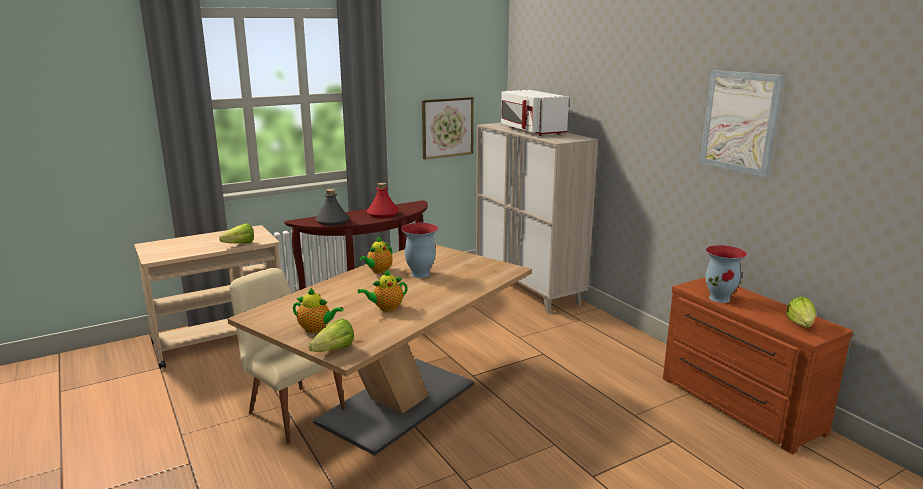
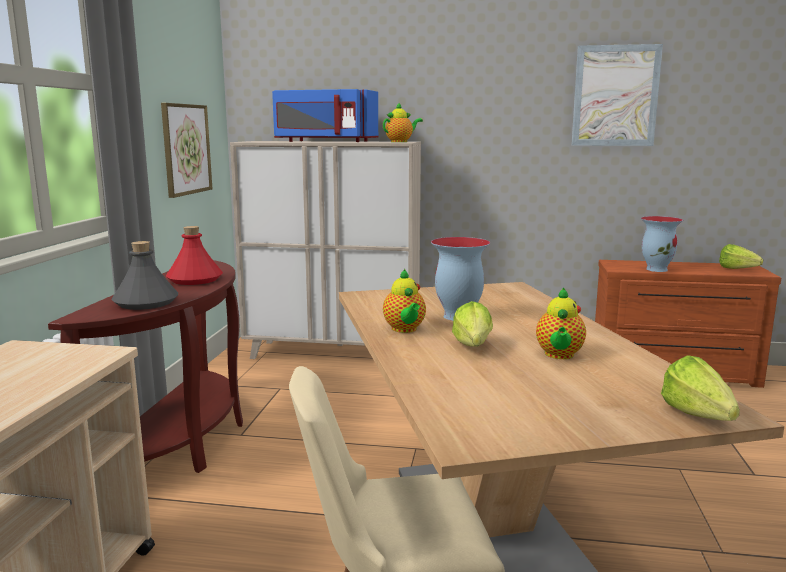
camera: 50 degrees left, 5 degrees down
(237, 245) = (65, 375): lettuce -> lettuce (472, 349)
(316, 329) = (592, 408): teapot -> teapot (400, 142)
(531, 131) = (325, 141): white microwave -> blue microwave

